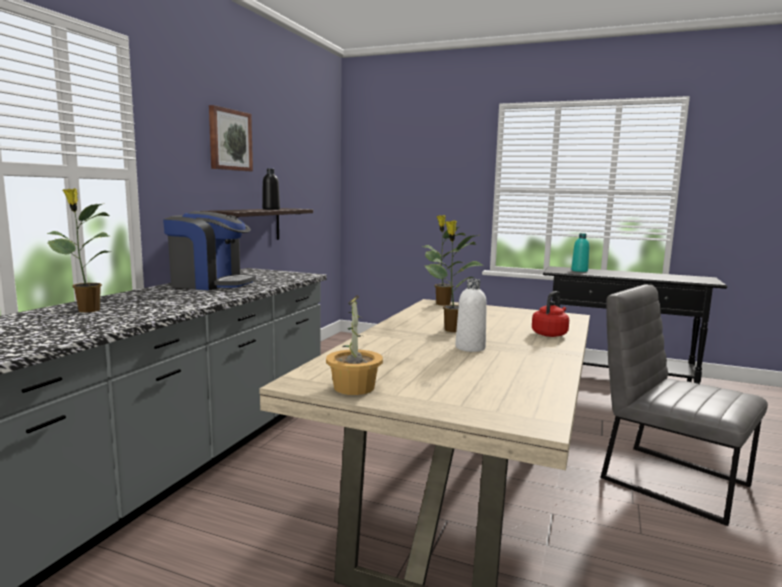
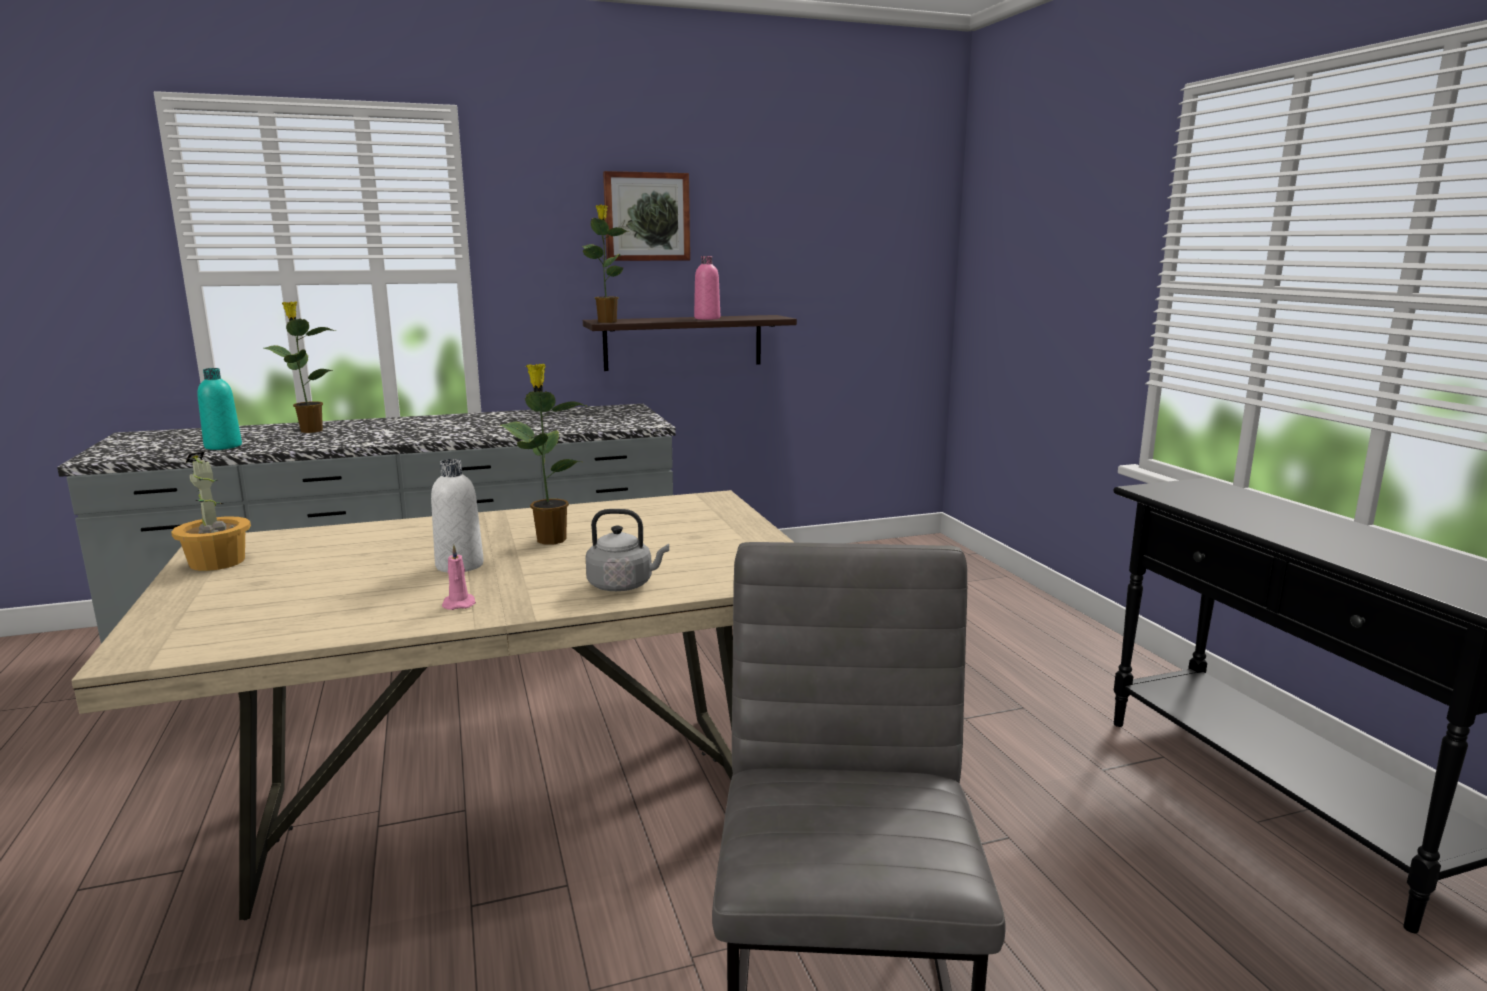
camera: 50 degrees right, 5 degrees up
(210, 284) = (506, 419): coffee machine -> none
(271, 209) = (707, 318): black bottle -> pink bottle
(442, 304) = (715, 503): potted plant -> potted plant (607, 321)
(539, 357) = (459, 604): none -> pink candle
(550, 334) = (623, 585): red kettle -> grey kettle
(579, 270) = (1223, 500): turquoise bottle -> turquoise bottle (223, 446)

